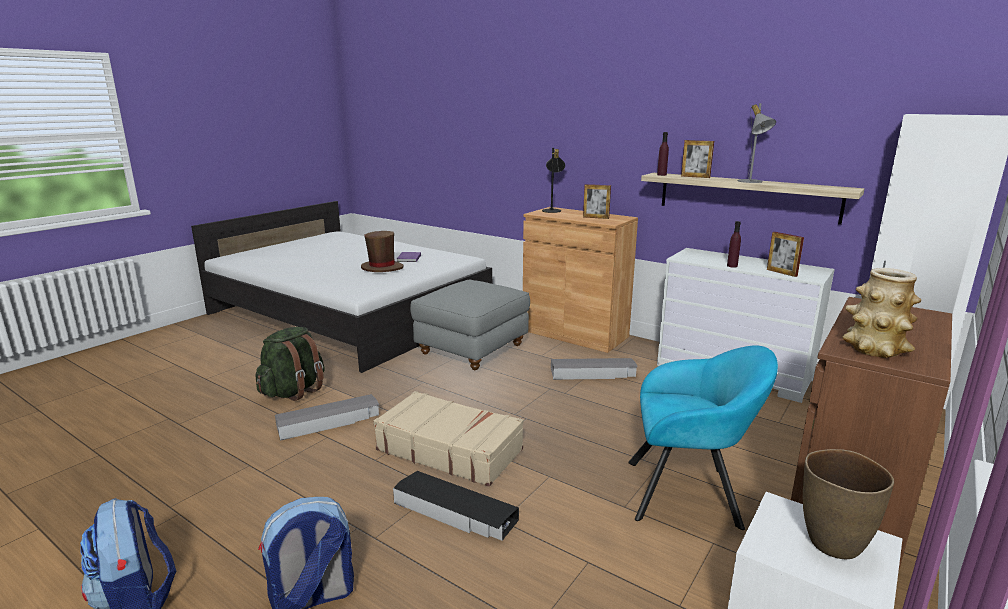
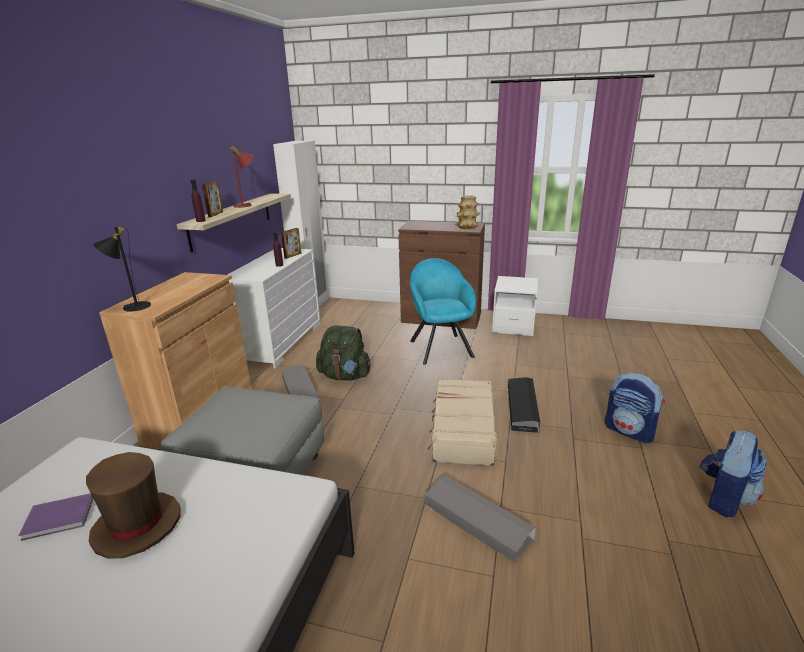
camera: 110 degrees left, 5 degrees up
(294, 391) = (436, 600): green backpack -> green backpack (345, 376)
(596, 217) = (187, 284): picture frame -> none
(751, 182) = (246, 205): grey table lamp -> red table lamp
(832, 543) = (514, 282): brown vase -> none

